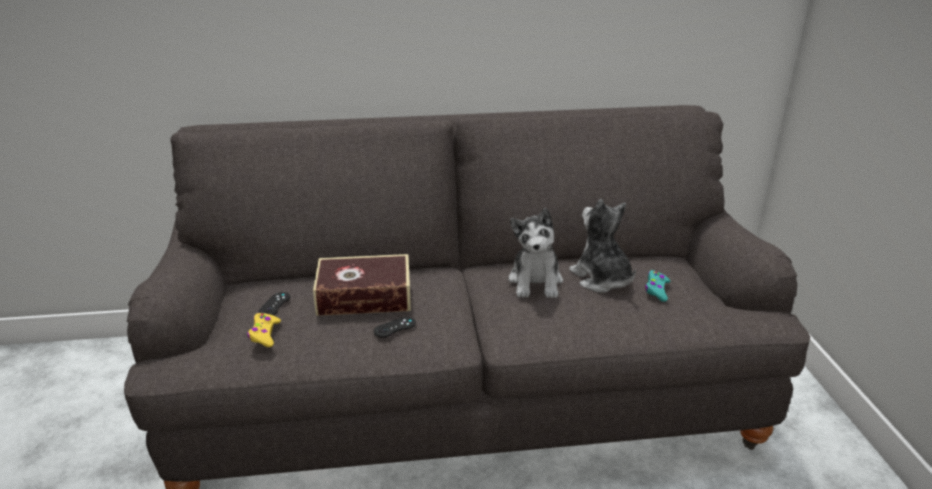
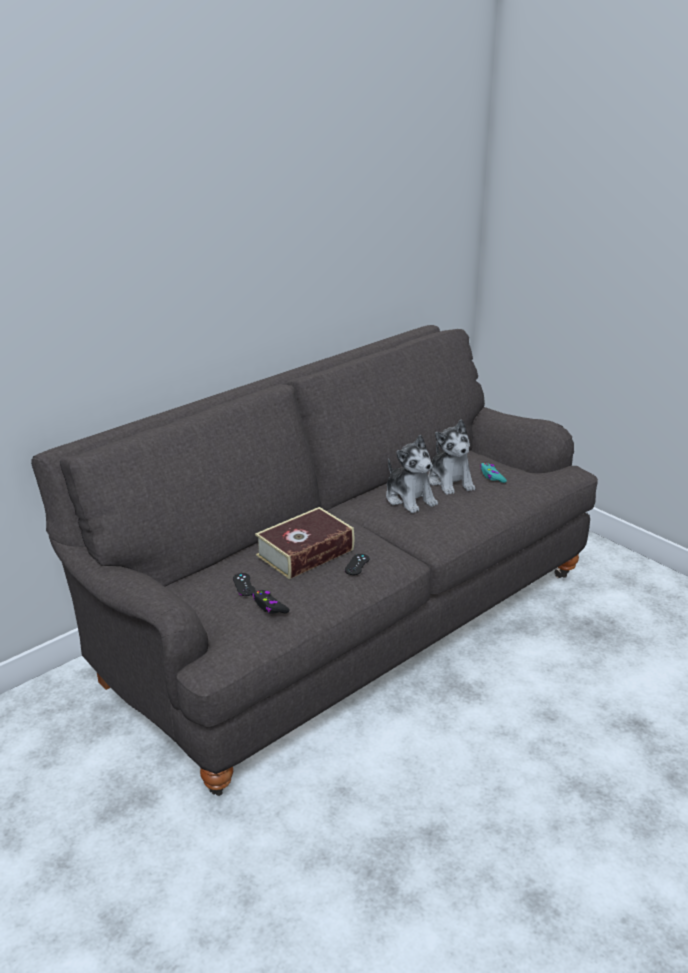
camera: 35 degrees left, 0 degrees up
(264, 334) = (269, 606): yellow game controller -> black game controller
(601, 279) = (450, 481): plush toy -> plush toy turned 135 degrees counterclockwise

